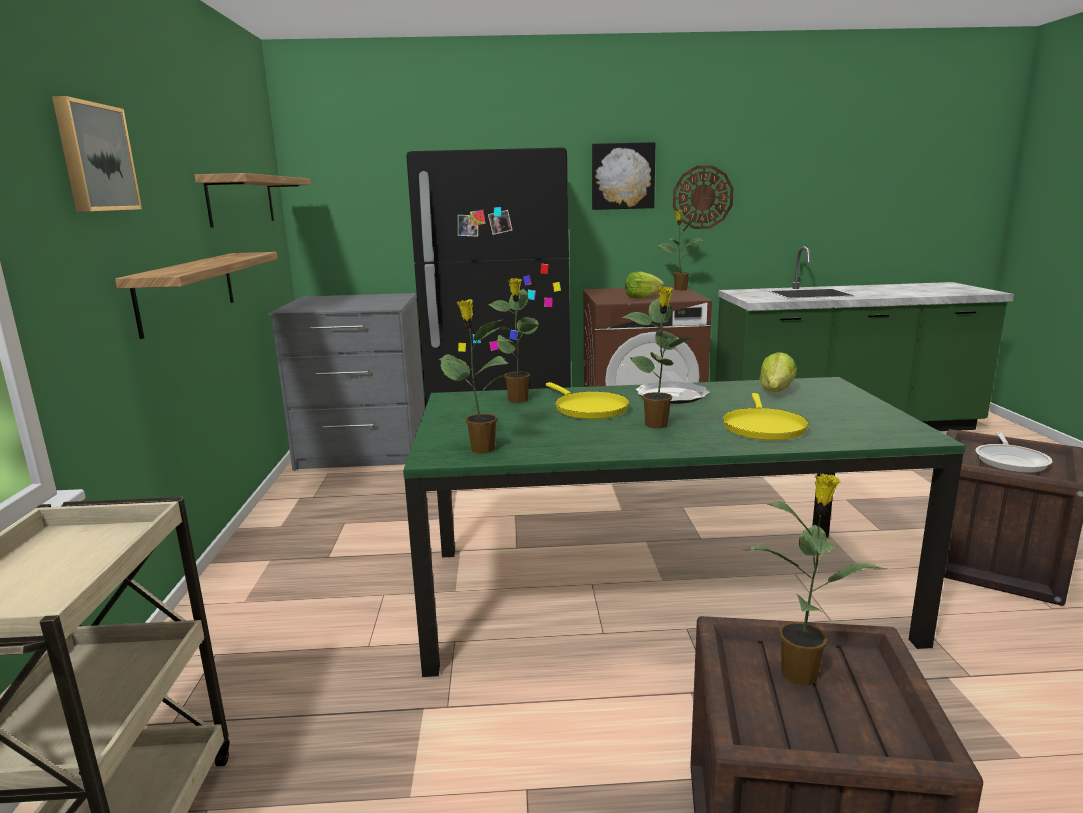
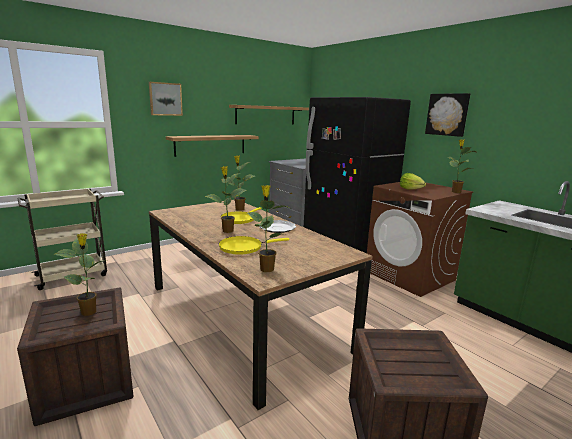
camera: 55 degrees right, 0 degrees up
(480, 449) = (175, 214): potted plant -> potted plant (266, 269)
(653, 594) = (243, 316): green dining table -> brown dining table
(702, 197) = (499, 133): wall clock -> none
(776, 391) = (313, 244): lettuce -> none
(1011, 461) = (409, 361): frying pan -> none

